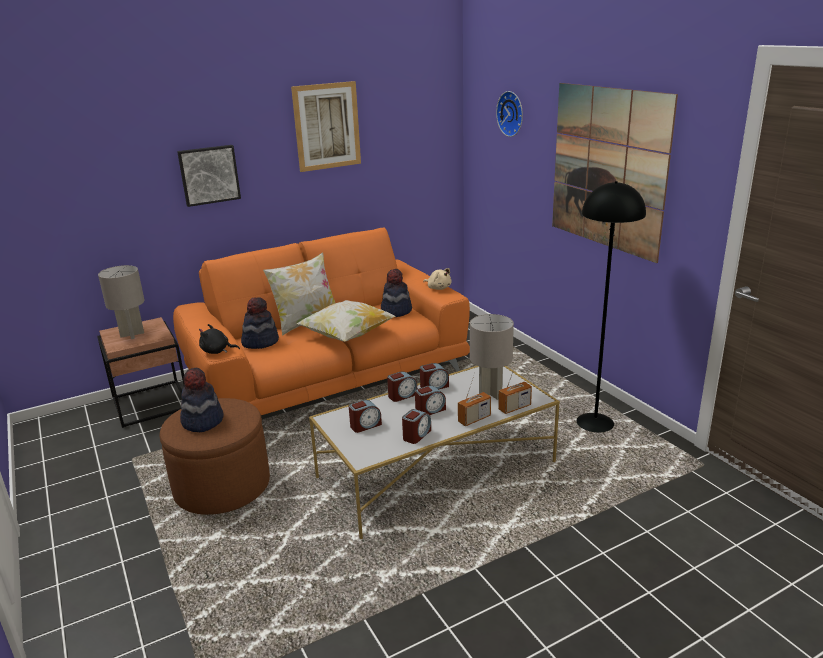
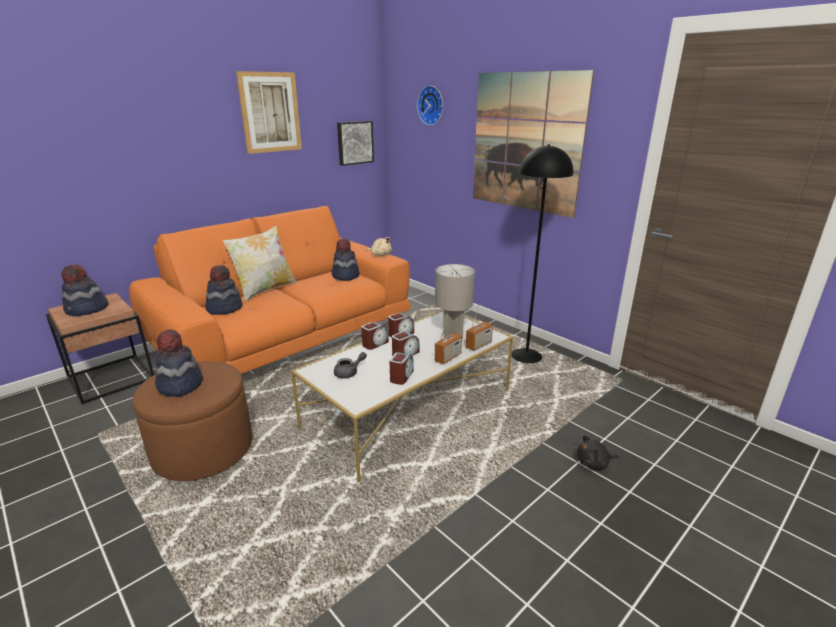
camera: 15 degrees left, 0 degrees up
(132, 334) = (87, 310): grey table lamp -> hat
(209, 175) = (158, 151): picture -> picture (354, 142)
(217, 351) = (185, 317): black plush toy -> black plush toy (594, 463)
(347, 336) = (307, 298): pillow -> none
(365, 425) = (349, 373): alarm clock -> grey teapot

